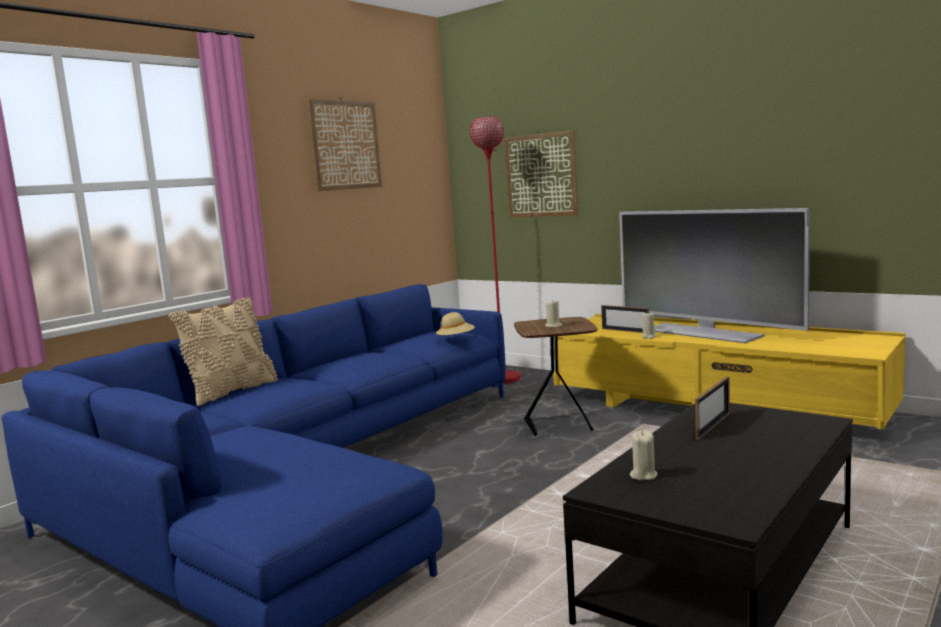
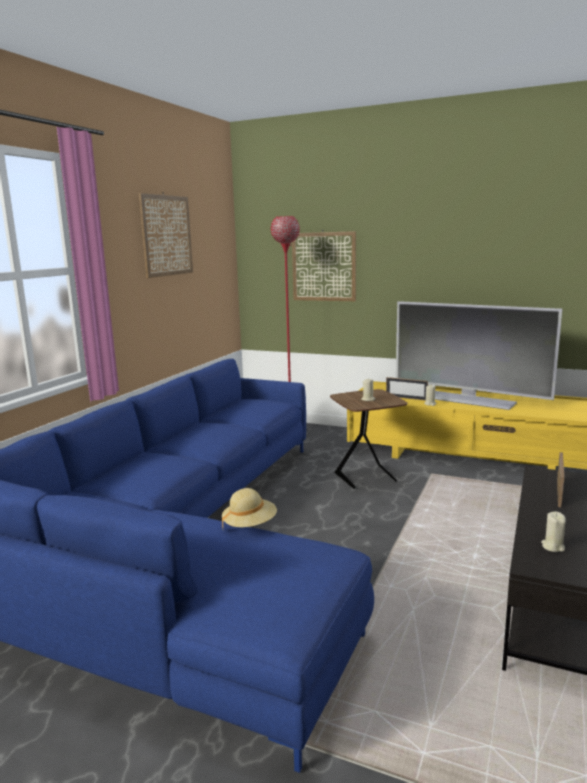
camera: 15 degrees left, 5 degrees up
(232, 391) = (109, 471): beige pillow -> none
(456, 339) = (275, 408): beige hat -> beige hat (250, 525)

